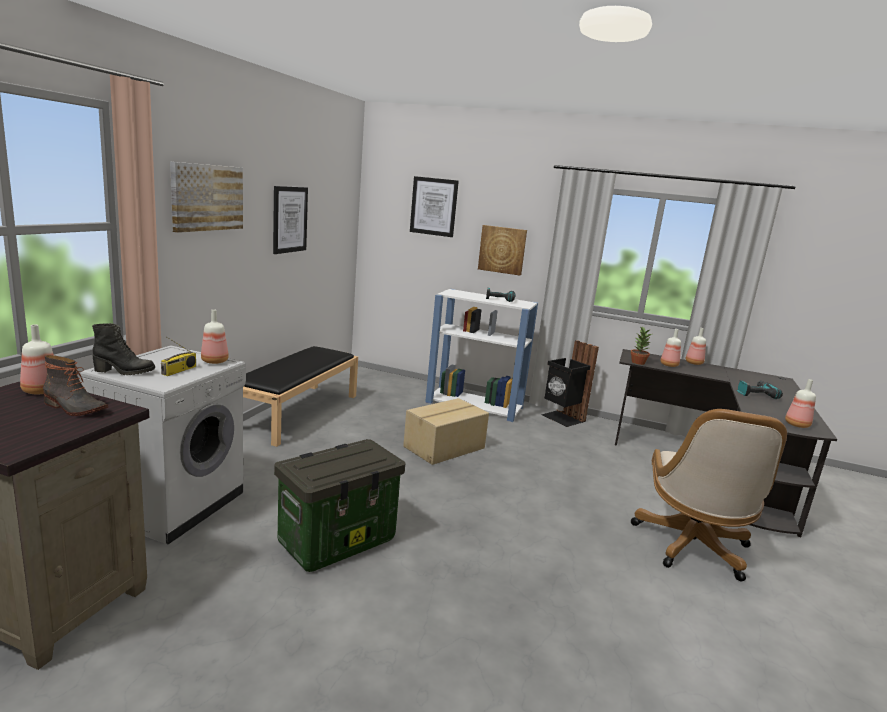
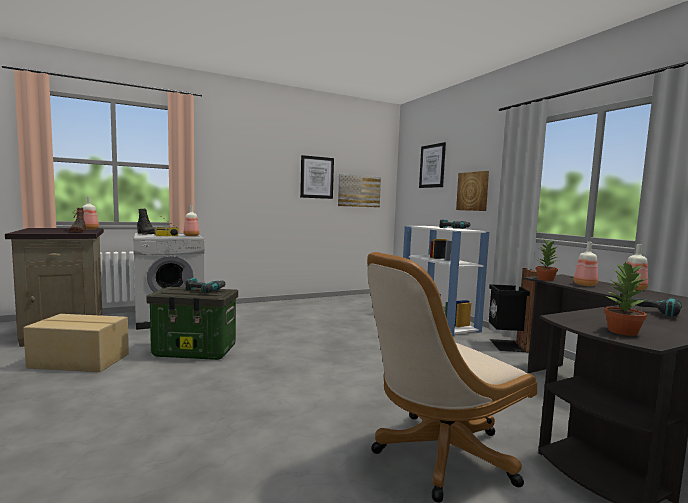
camera: 45 degrees right, 10 degrees down
(207, 197) = (242, 158): picture -> picture (359, 191)
(297, 412) = (306, 303): black bench -> none
(349, 454) = (205, 290): none -> power drill
(445, 447) = (358, 335): cardboard box -> cardboard box (79, 361)
(797, 425) = (621, 331): bottle -> potted plant

